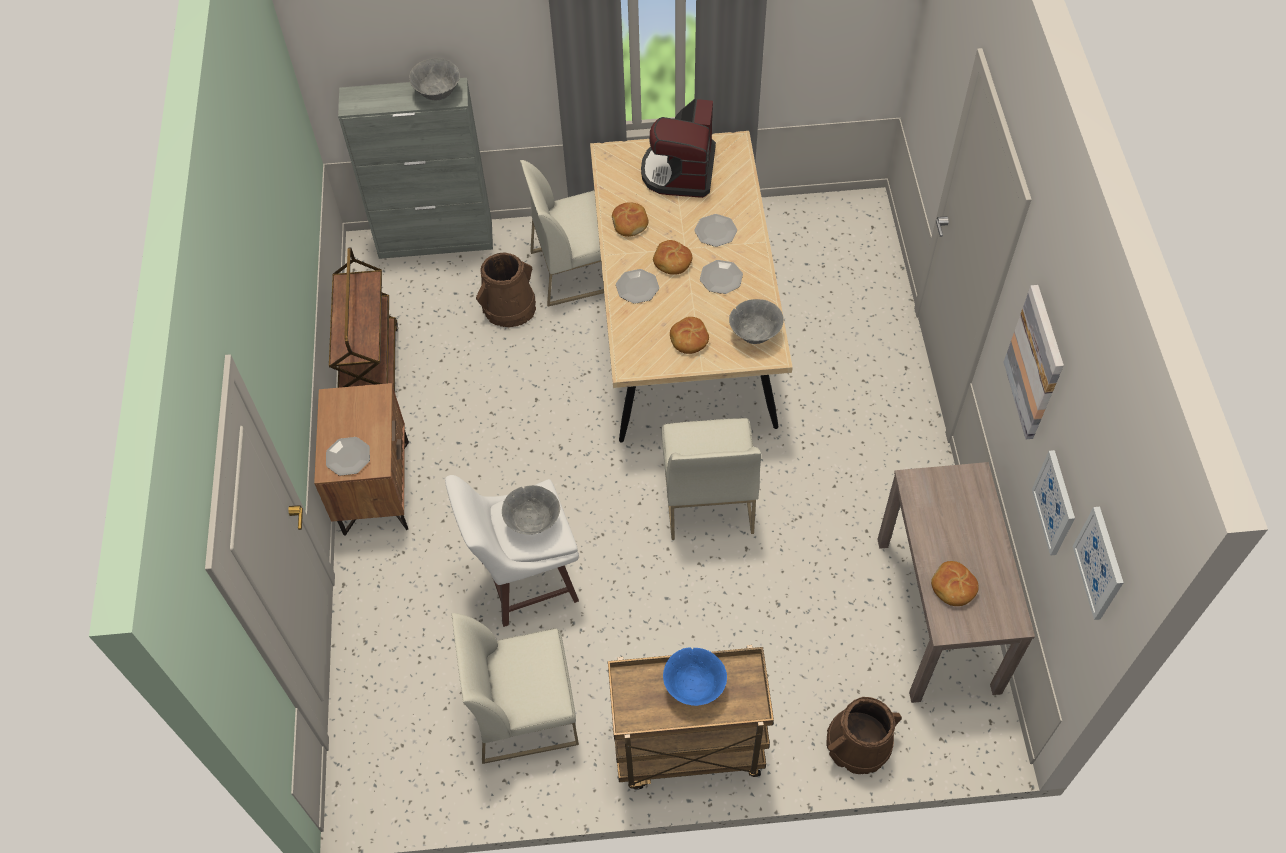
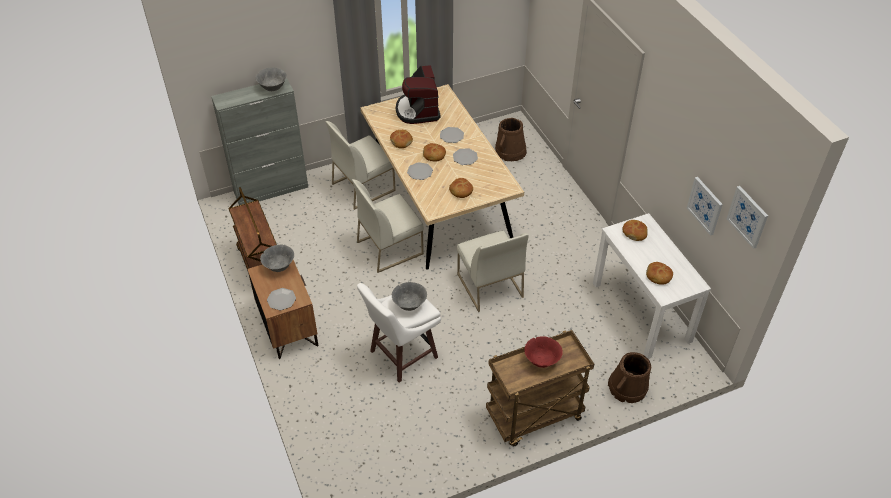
camera: 20 degrees left, 10 degrees down
(509, 306) = (331, 214): brown bucket -> brown bucket (510, 151)
(525, 710) = (430, 423): white chair -> white chair (390, 247)
(694, 687) = (541, 361): blue bowl -> red bowl
(754, 335) = (496, 181): grey bowl -> grey bowl (279, 267)
(938, 614) = (641, 312): brown console table -> white console table
(947, 493) = (634, 233): none -> bread
(1035, 363) = (671, 137): picture -> none

